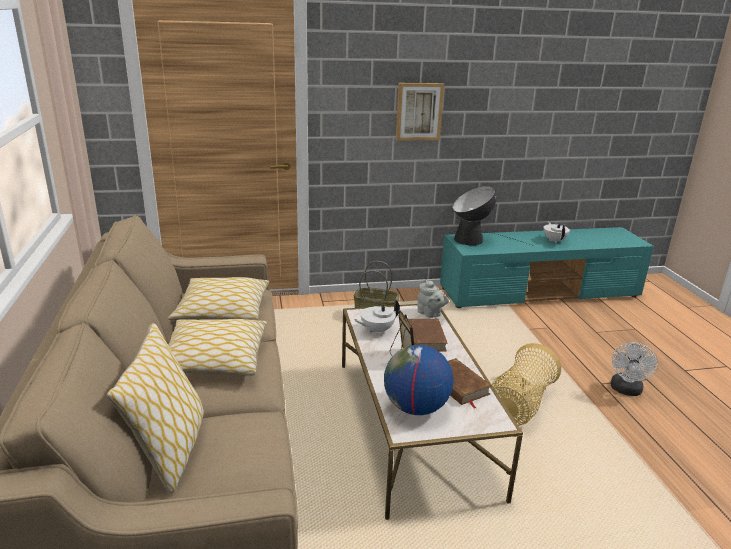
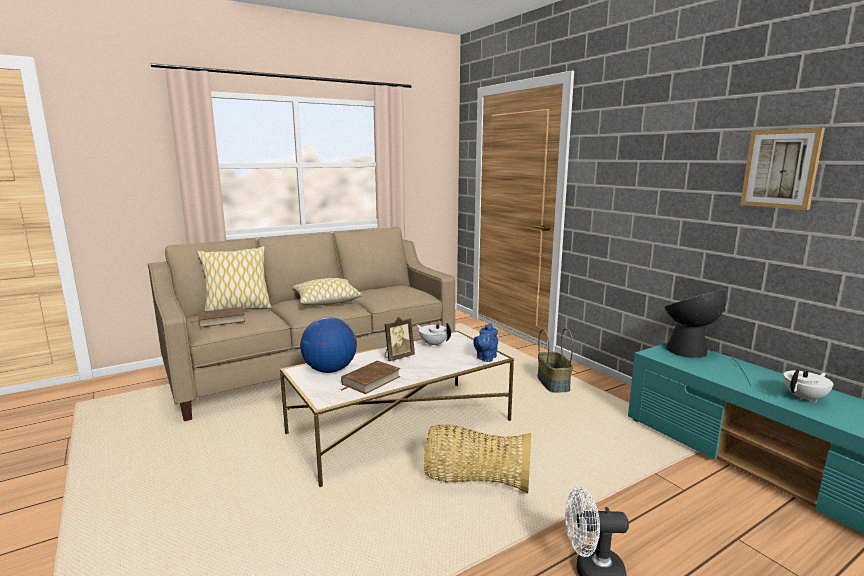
camera: 70 degrees right, 10 degrees down
(222, 311) = (386, 293): pillow -> none
(419, 111) = (657, 188): picture -> picture (781, 168)
(425, 338) = (438, 361): brown book -> brown book (221, 320)
(430, 314) = (485, 358): grey teapot -> blue teapot

